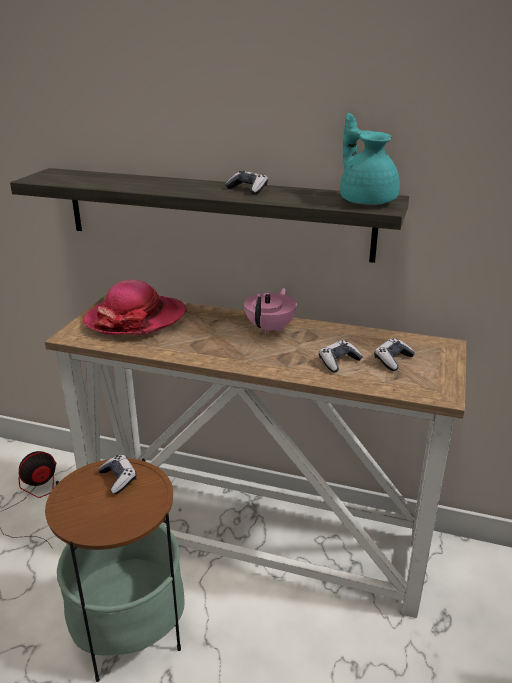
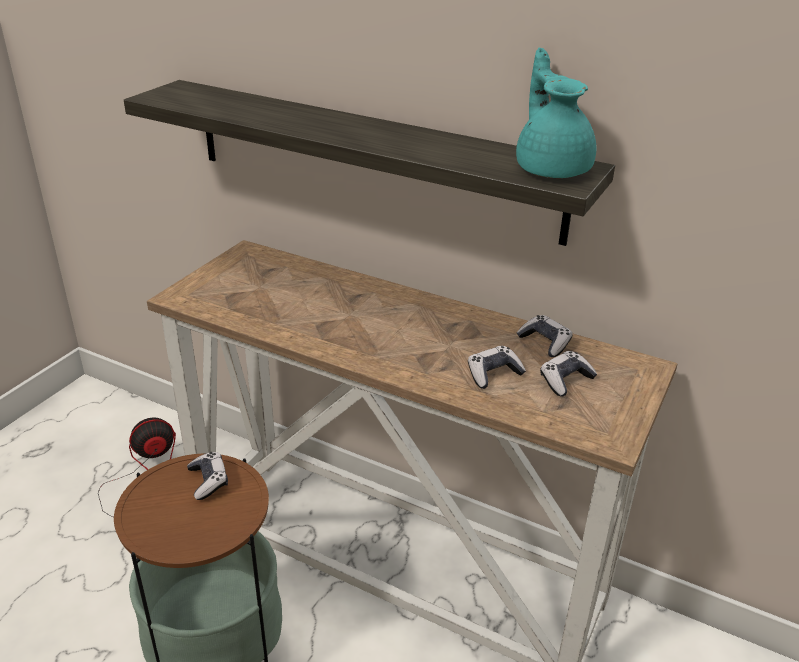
camera: 10 degrees right, 5 degrees up
(136, 319) = (263, 282): hat -> none
(247, 190) = (405, 136): game controller -> game controller (545, 342)
(271, 328) = (424, 314): pink teapot -> none

